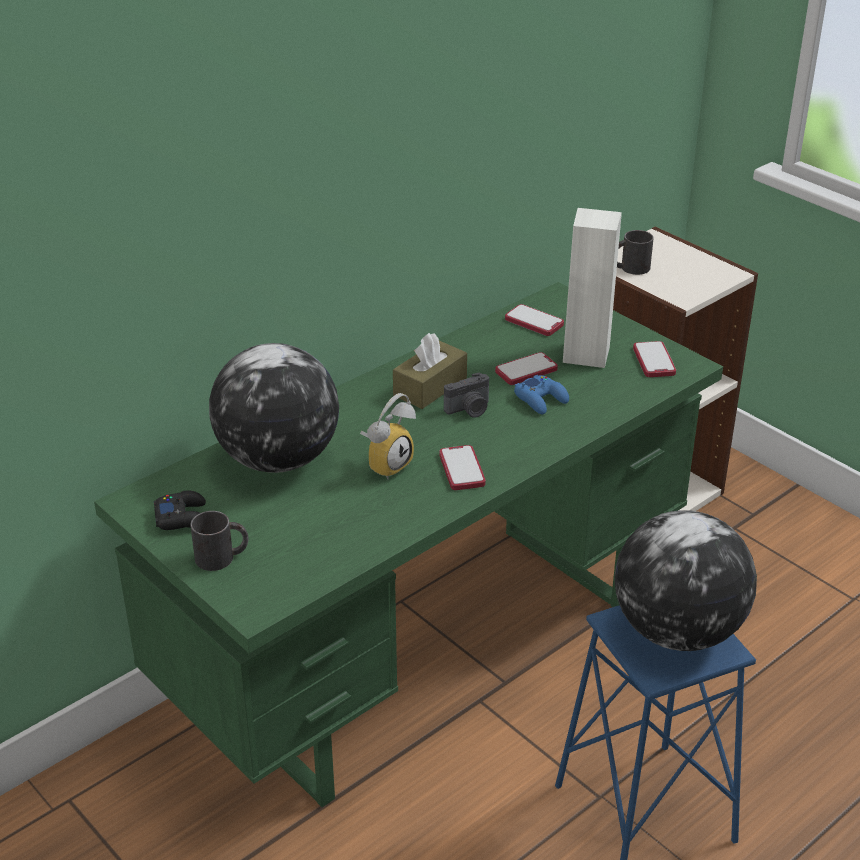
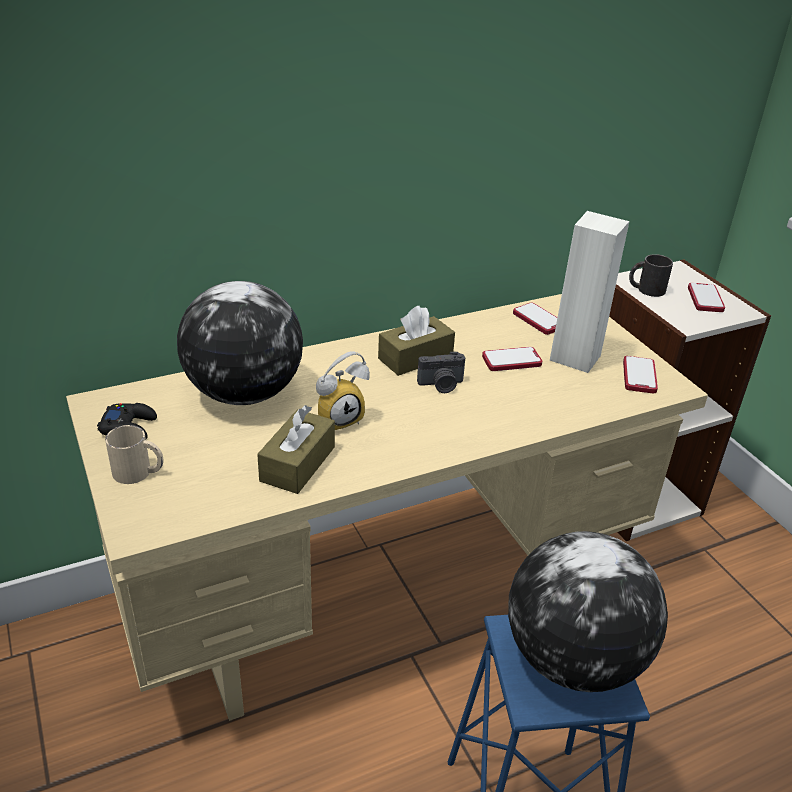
camera: 15 degrees right, 0 degrees up
(222, 557) = (139, 472): black mug -> beige mug
(371, 515) = (298, 464): none -> brown tissue box
(430, 649) = (387, 594): green desk -> beige desk
(462, 469) = (406, 439): phone -> phone (705, 299)
(541, 399) = (514, 389): blue game controller -> none

